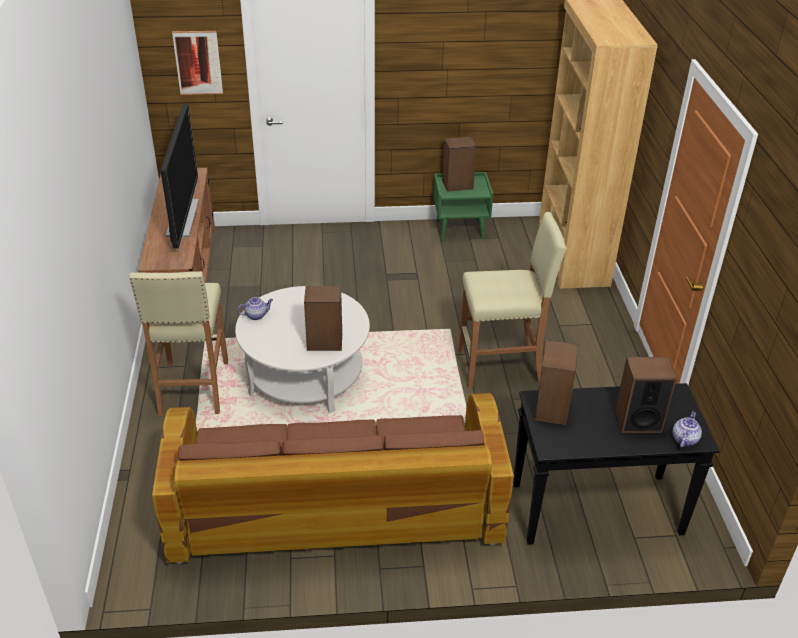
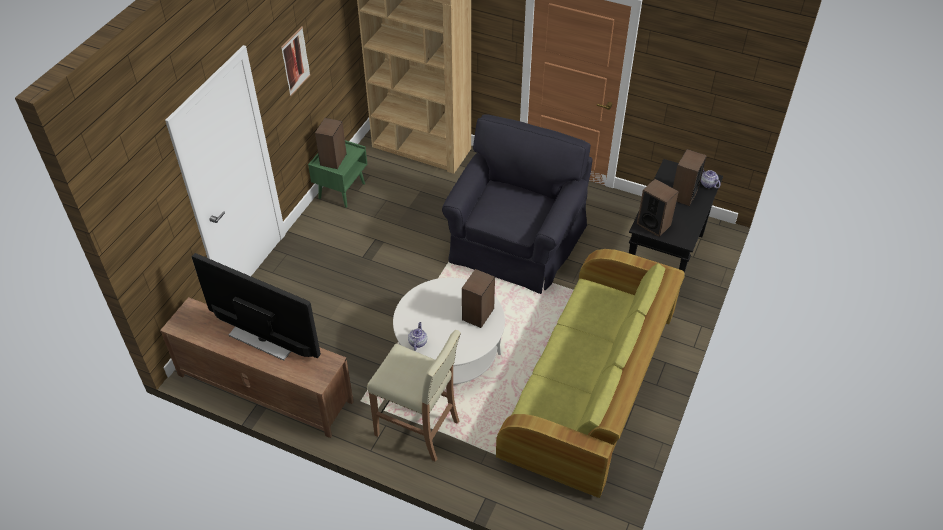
camera: 60 degrees left, 10 degrees up
(198, 63) = (157, 216): picture -> picture (295, 61)
(335, 504) = (590, 386): brown sofa -> green sofa
(501, 367) = (514, 243): beige stool -> black armchair

